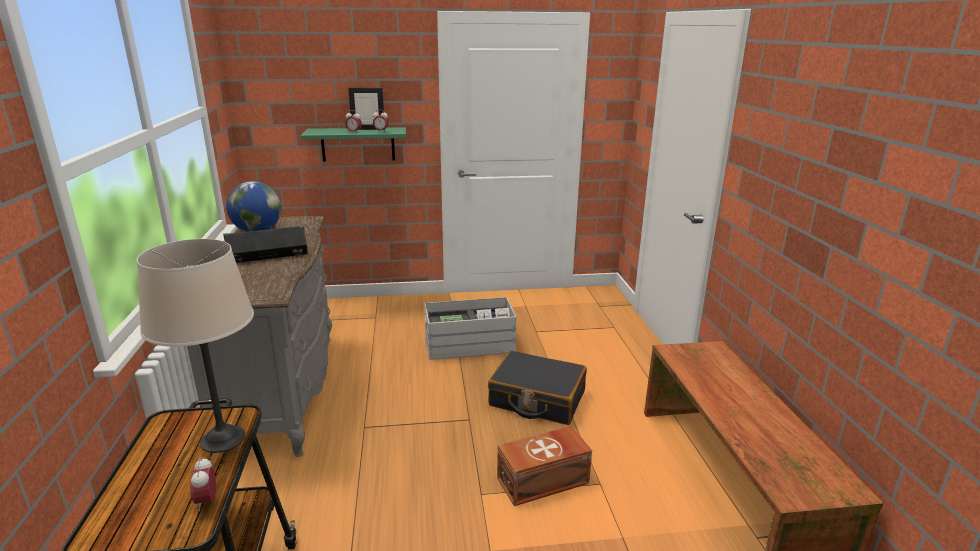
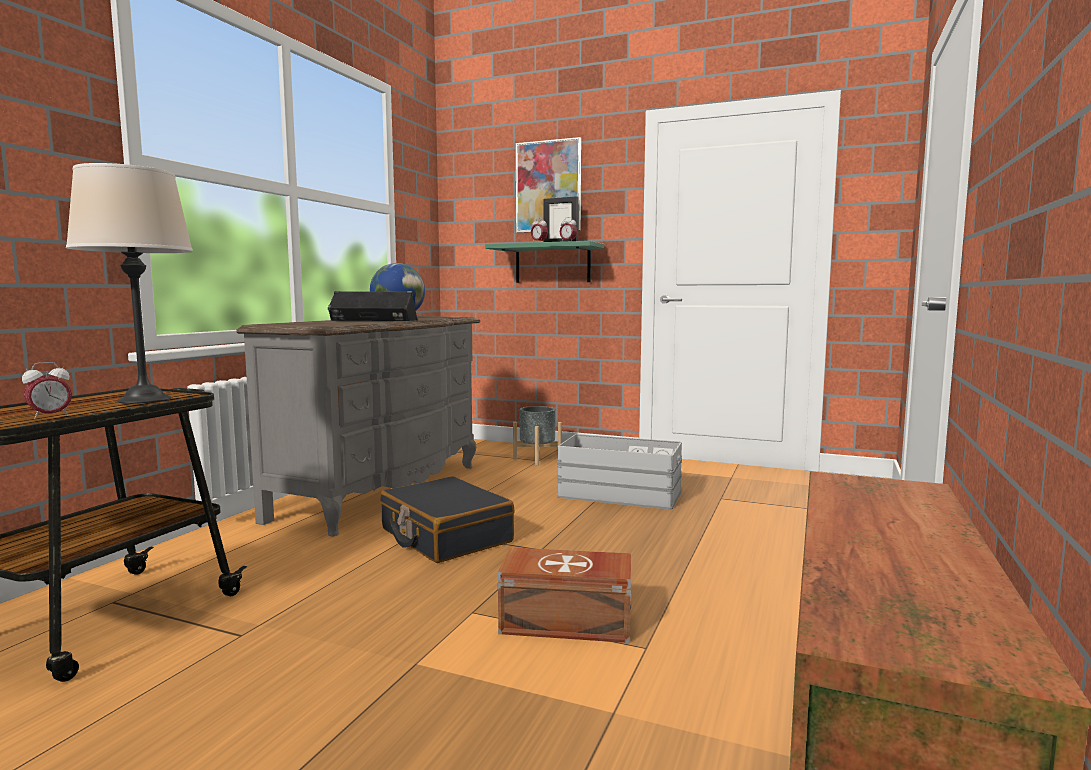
camera: 30 degrees right, 15 degrees down
(207, 501) = (50, 417): alarm clock -> alarm clock turned 150 degrees counterclockwise
(348, 73) = (548, 186): none -> picture
(372, 316) = (537, 459): none -> grey planter
(537, 399) = (651, 551): black suitcase -> black suitcase (445, 536)

